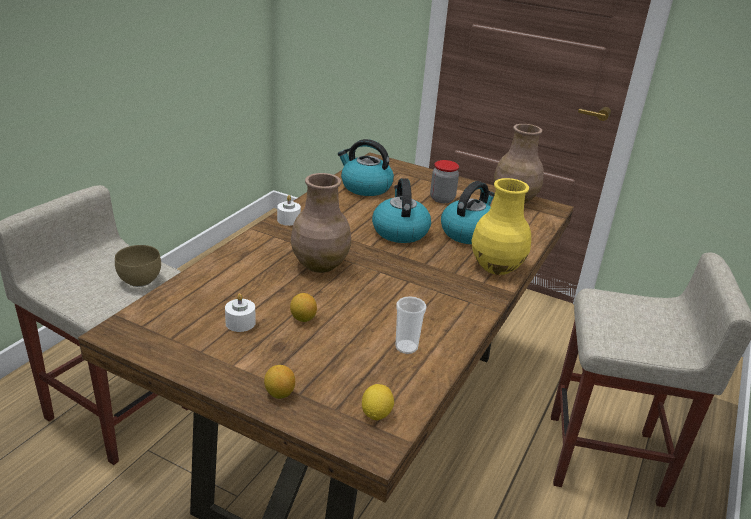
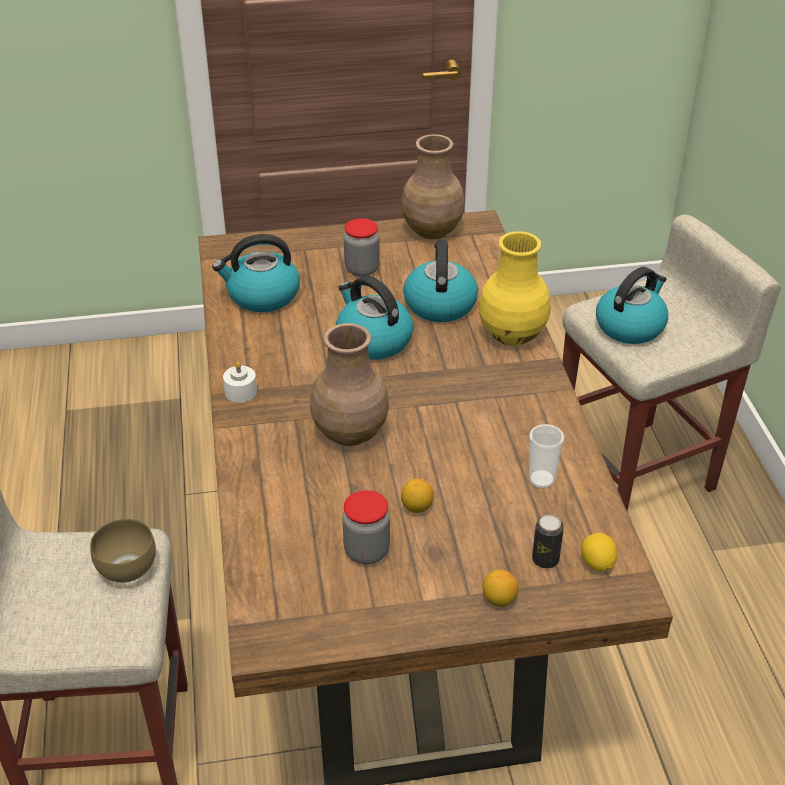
camera: 35 degrees left, 10 degrees up
(240, 323) = (366, 551): white candle -> jar
(343, 390) = (545, 559): none -> can
(618, 317) = (630, 326): none -> kettle

